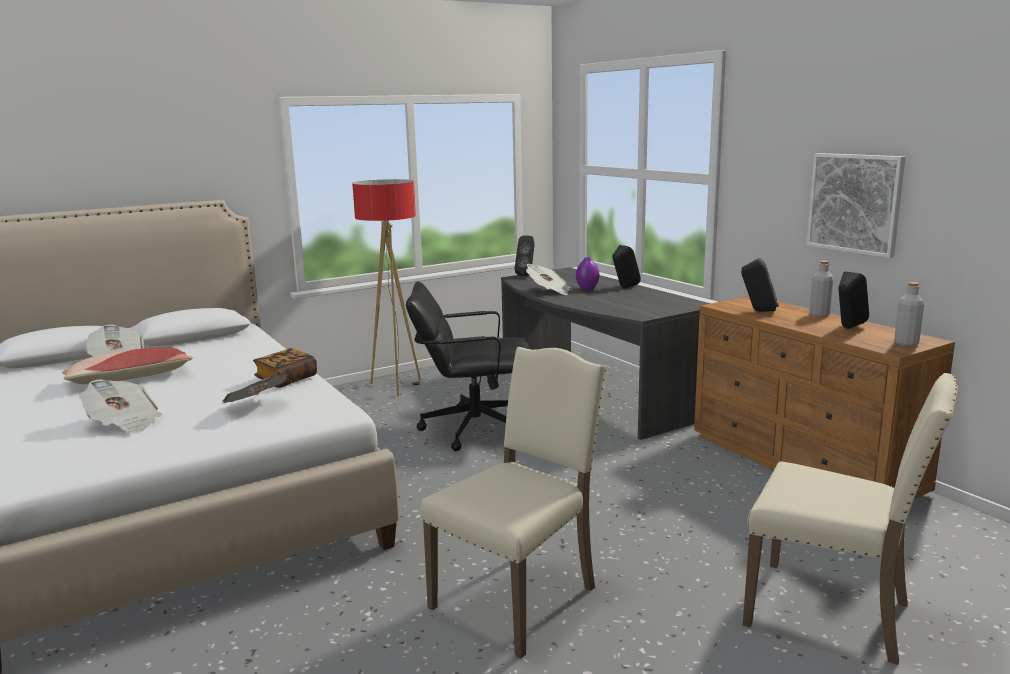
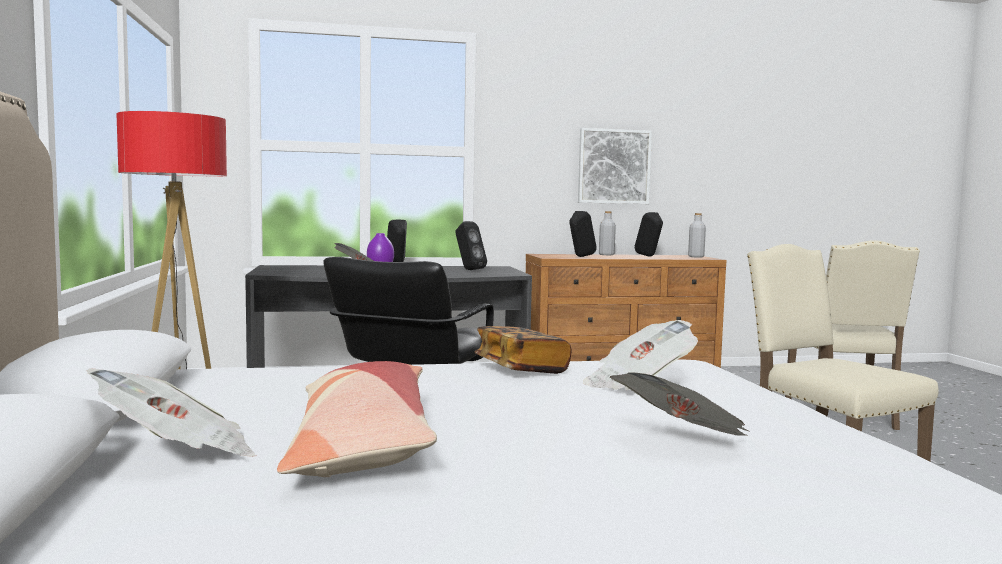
camera: 70 degrees left, 10 degrees down
(527, 275) = (262, 271): black speaker -> black speaker (468, 270)
(832, 613) = (843, 415): beige chair -> beige chair turned 135 degrees clockwise

